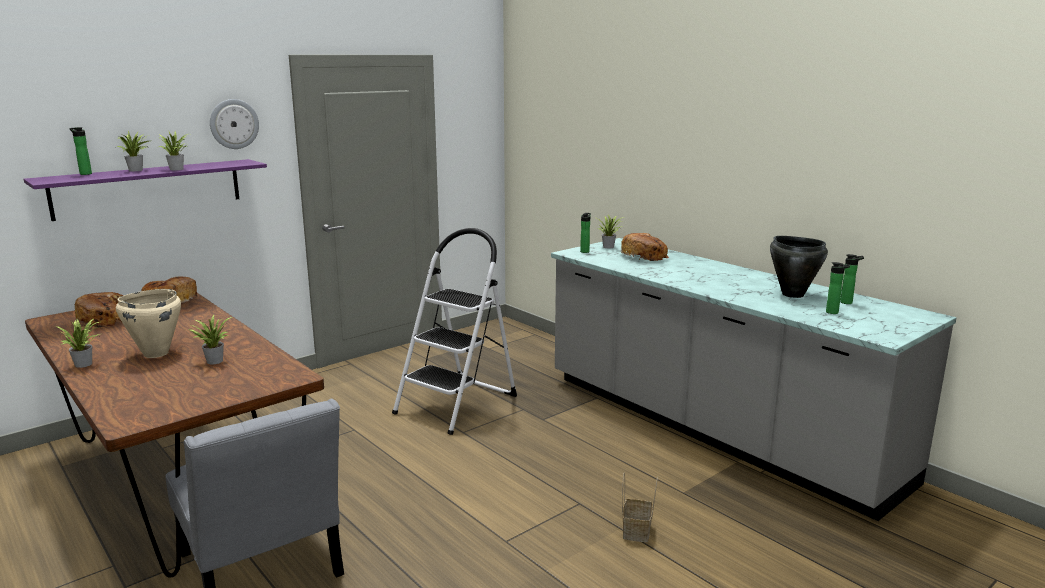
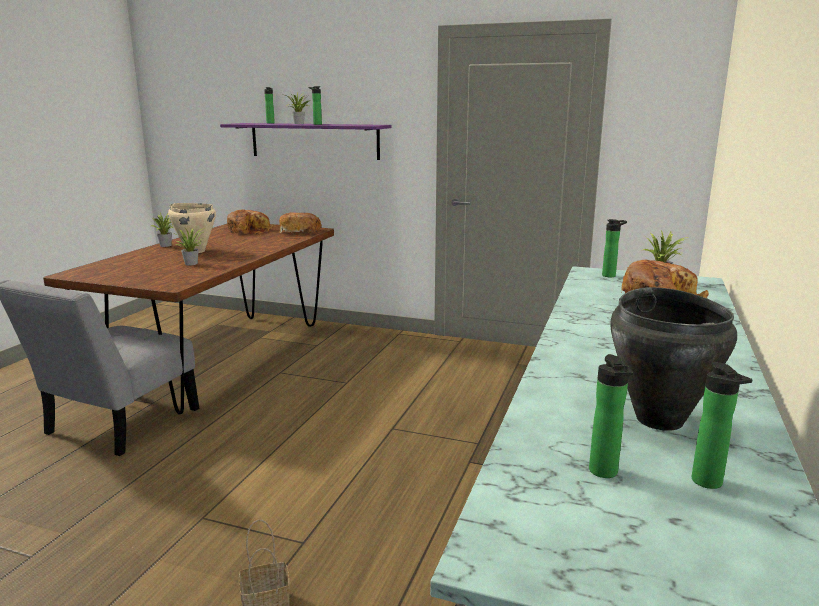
camera: 60 degrees right, 0 degrees up
(178, 169) = (316, 124): potted plant -> bottle
(234, 124) = (382, 91): wall clock -> none
(459, 404) = (446, 408): step ladder -> none

